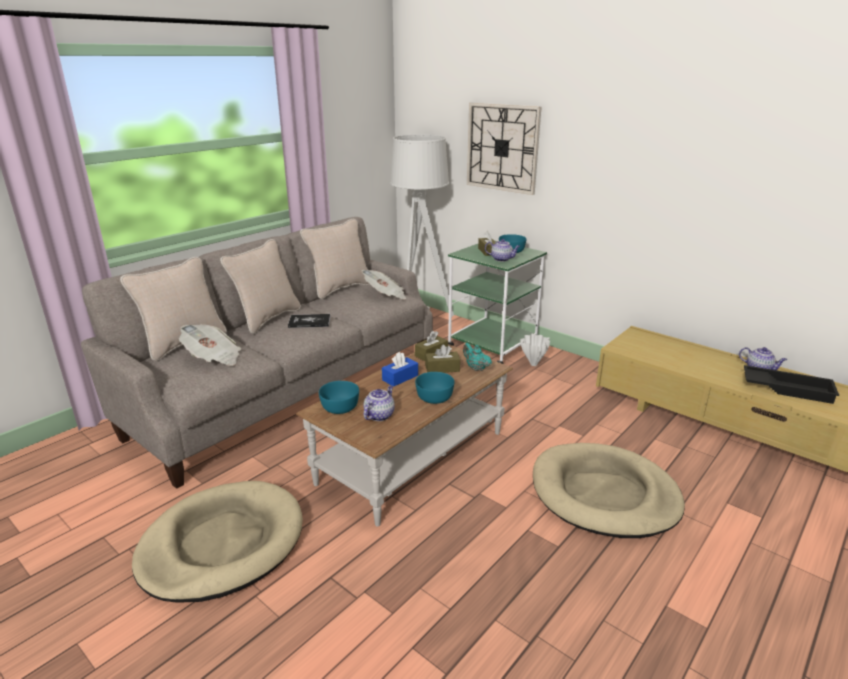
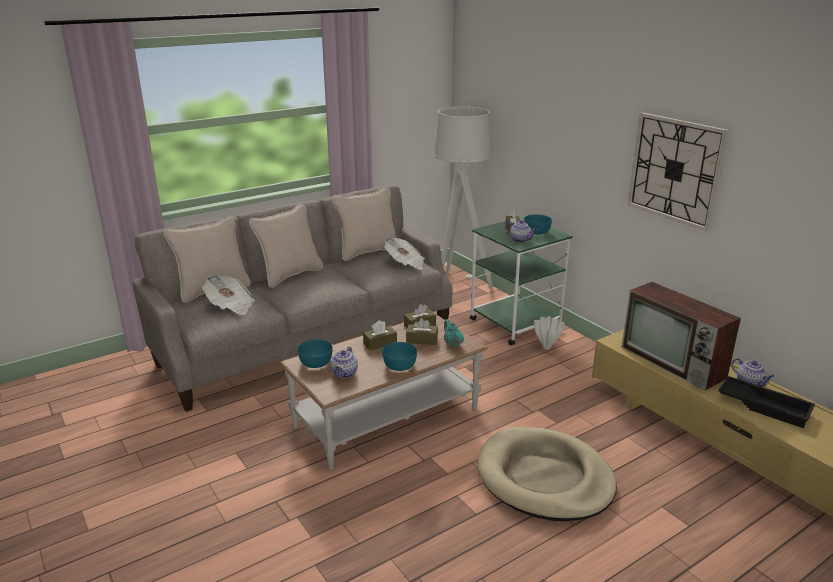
camera: 15 degrees right, 0 degrees up
(222, 544) = (204, 461): beige dog bed -> none
(309, 322) = (324, 282): book -> none
(379, 415) = (344, 374): teapot -> teapot turned 150 degrees clockwise
(400, 378) = (380, 343): blue tissue box -> brown tissue box
(502, 148) = (539, 128): wall clock -> wall clock (675, 170)
(683, 360) = (674, 363): none -> television

